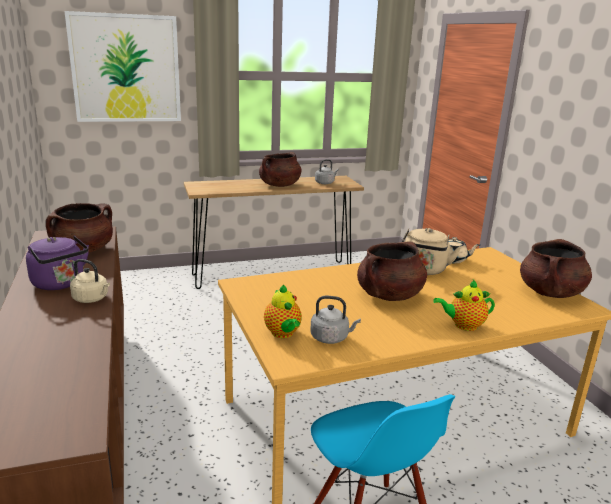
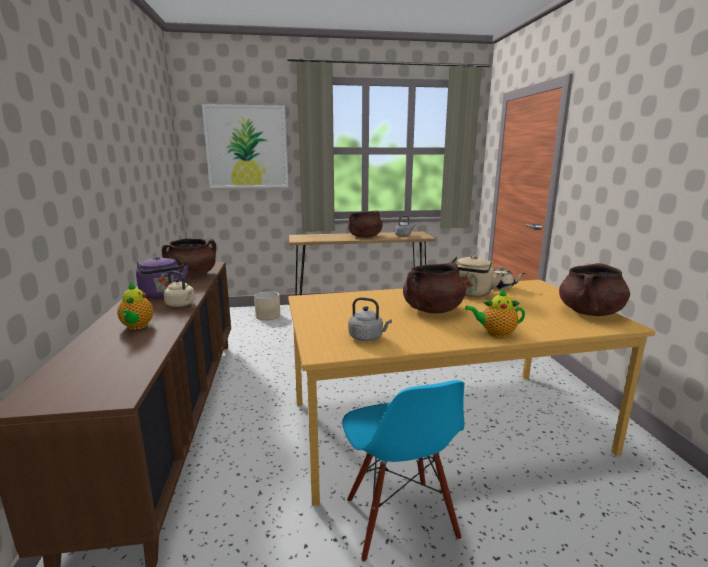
camera: 10 degrees right, 5 degrees down
(159, 283) = (268, 316): none -> beige planter
(283, 334) = (326, 333): teapot -> teapot (137, 327)

